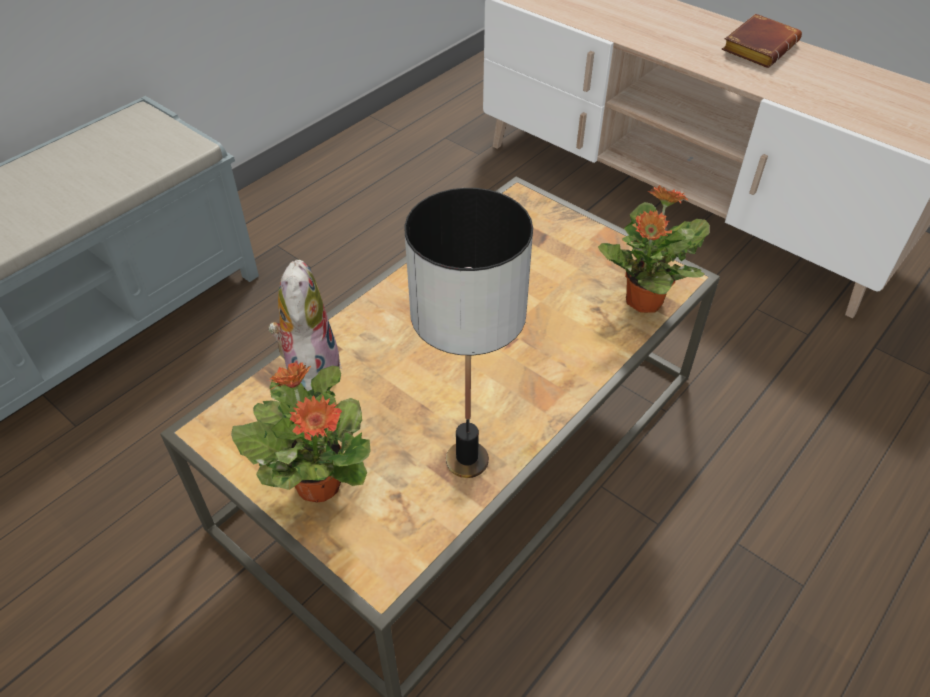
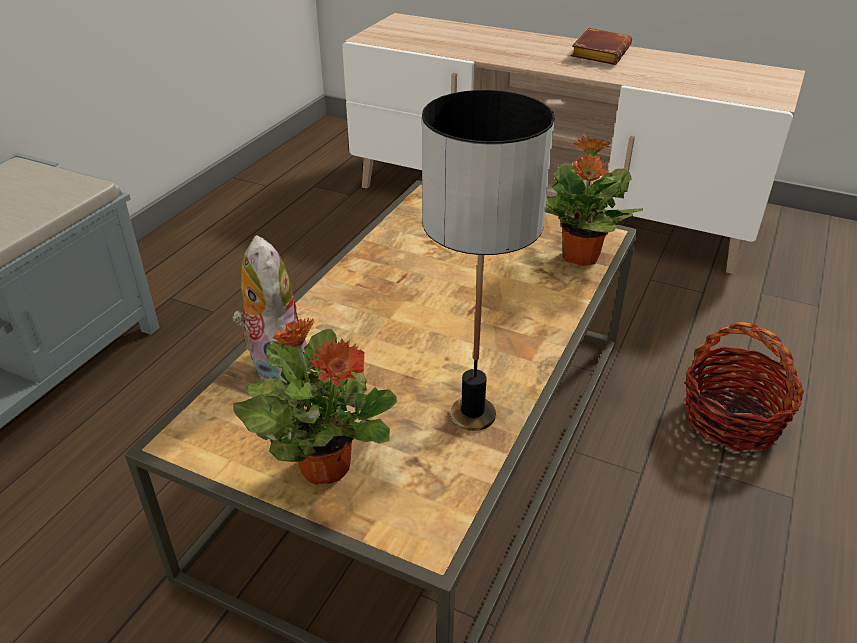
camera: 15 degrees left, 10 degrees down
(777, 486) = (732, 419): none -> basket

